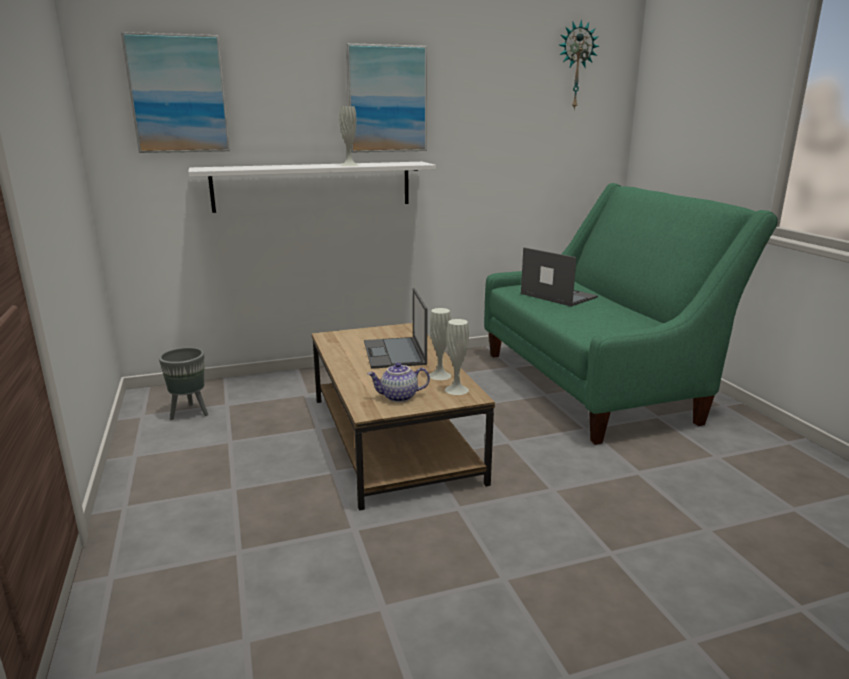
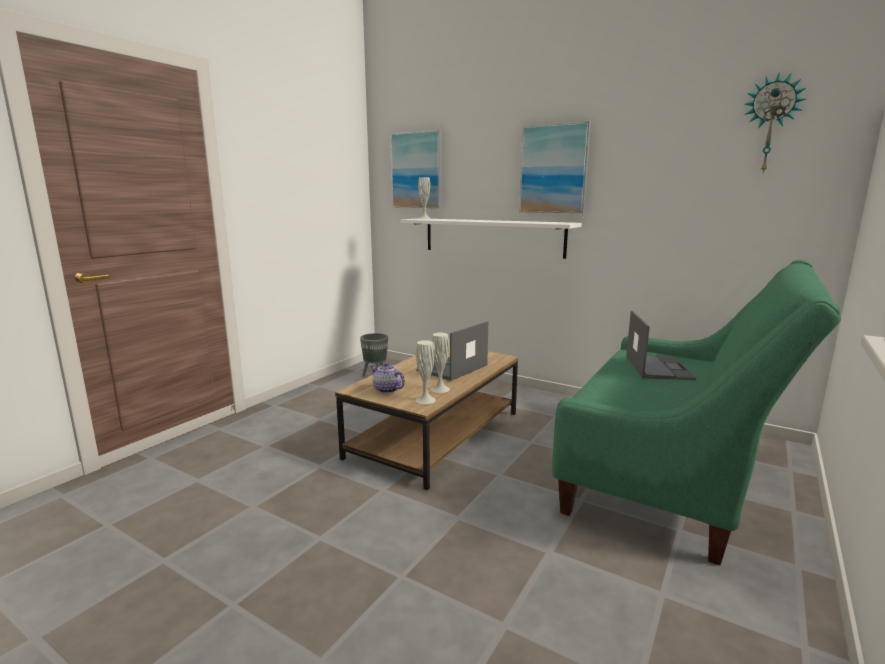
camera: 50 degrees right, 5 degrees down
(349, 165) = (505, 221): white vase -> white vase (424, 218)

